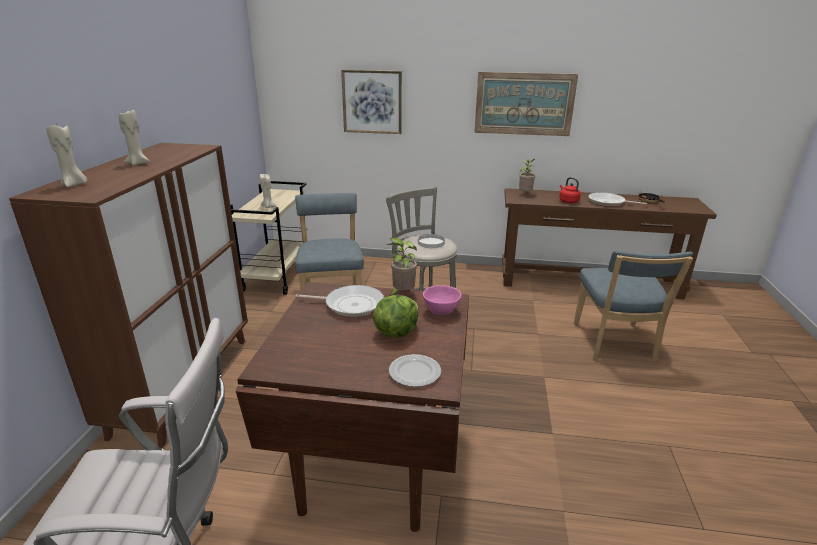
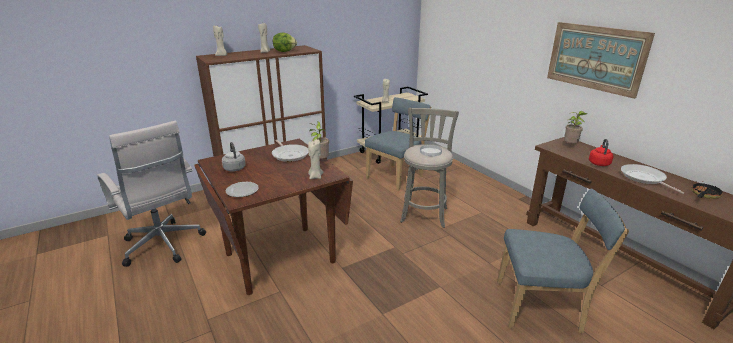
camera: 50 degrees right, 0 degrees up
(327, 356) = (234, 168): none -> grey kettle
(372, 102) = (480, 39): picture -> none
(396, 332) = (276, 173): lettuce -> lettuce (284, 51)
(441, 311) = (315, 176): pink bowl -> beige candle
(615, 344) = (542, 307): blue chair -> blue chair turned 135 degrees counterclockwise

